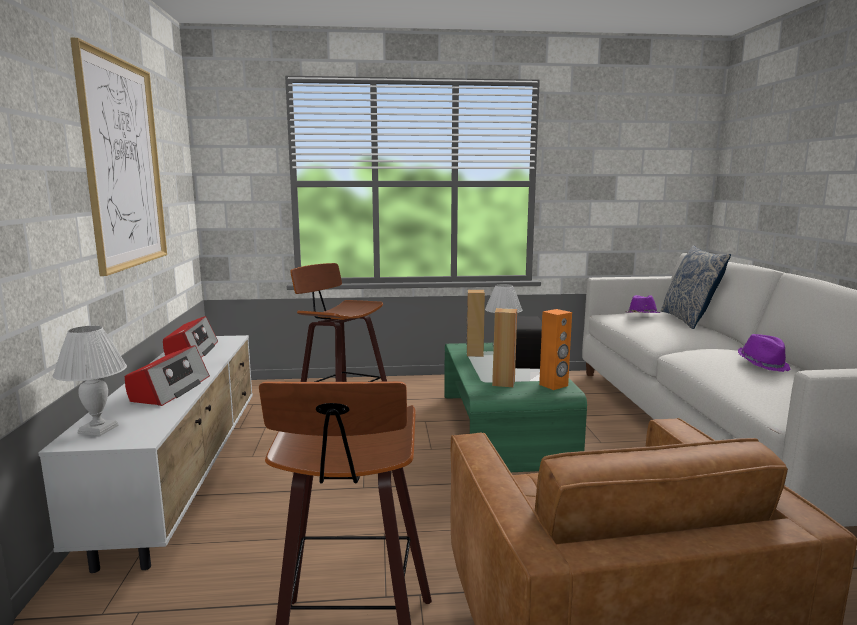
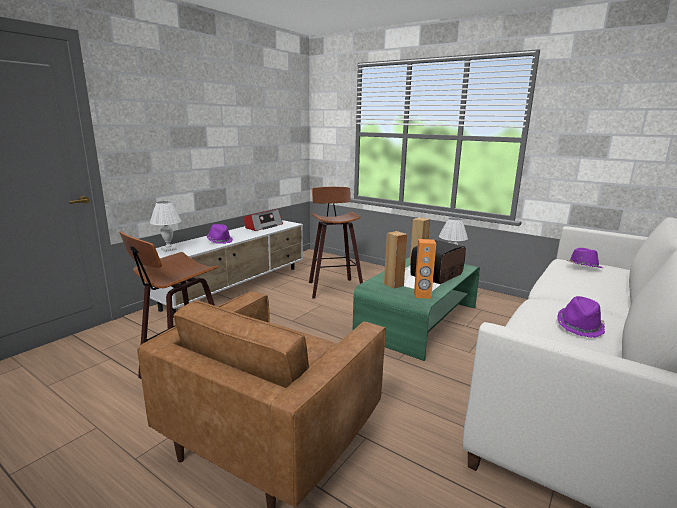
camera: 40 degrees right, 5 degrees up
(123, 164) = (233, 122): picture -> none
(169, 389) = (220, 240): radio -> purple hat
(689, 320) = (625, 281): pillow -> none

